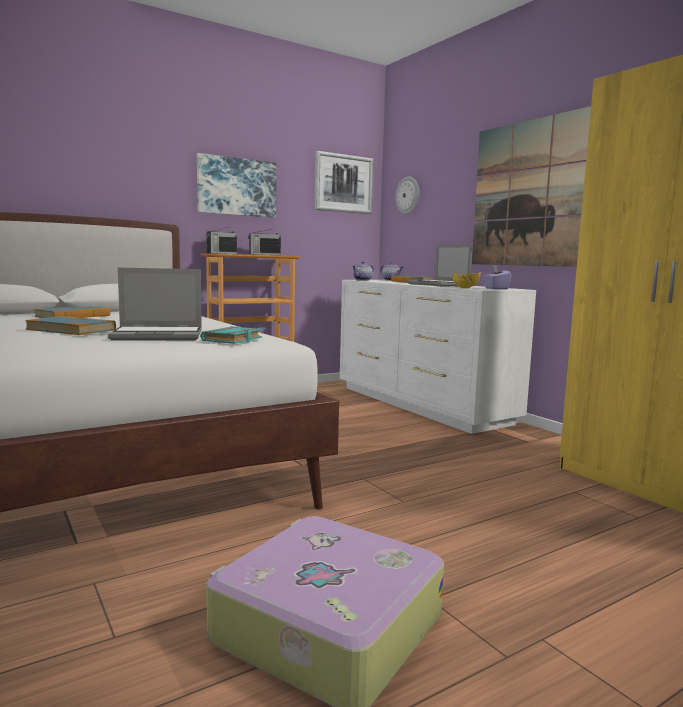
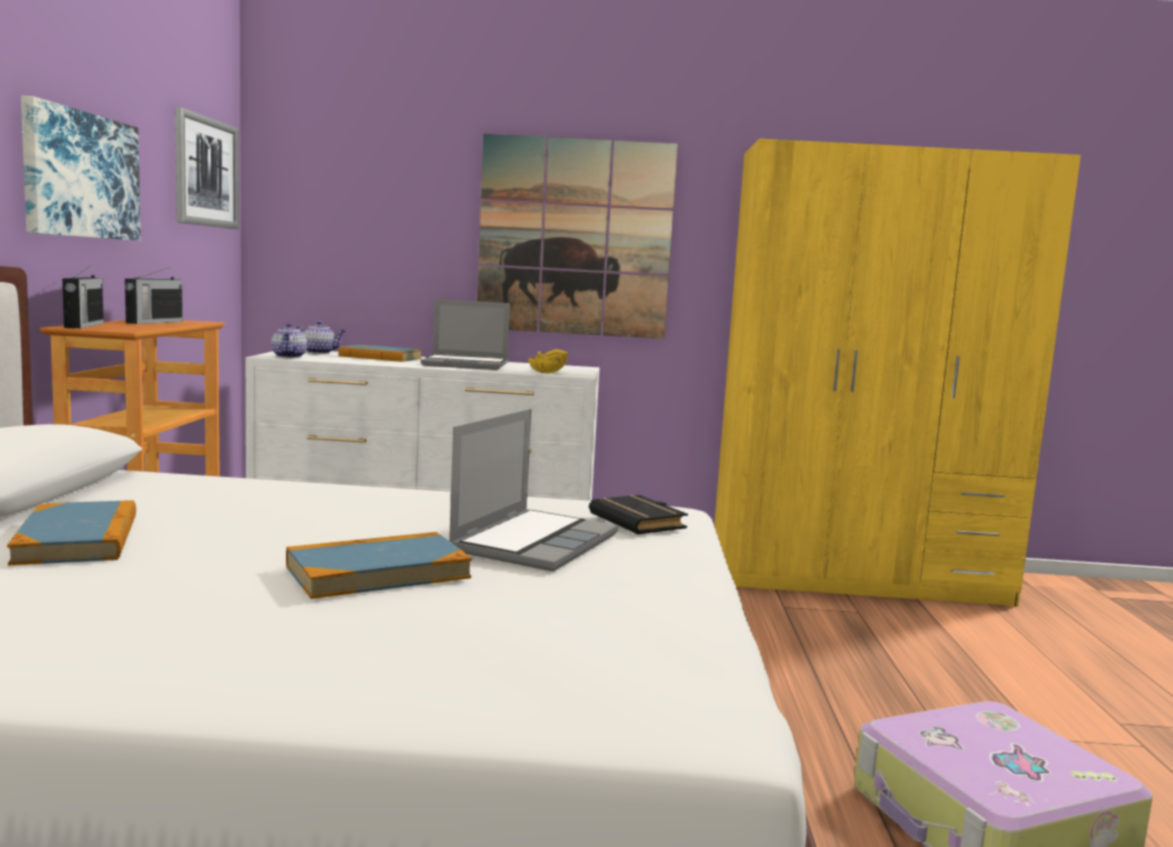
camera: 55 degrees left, 0 degrees up
(233, 340) = (640, 522): turquoise book -> black book
(408, 195) = (320, 205): wall clock -> none
(495, 289) = (574, 370): purple tissue box -> none

